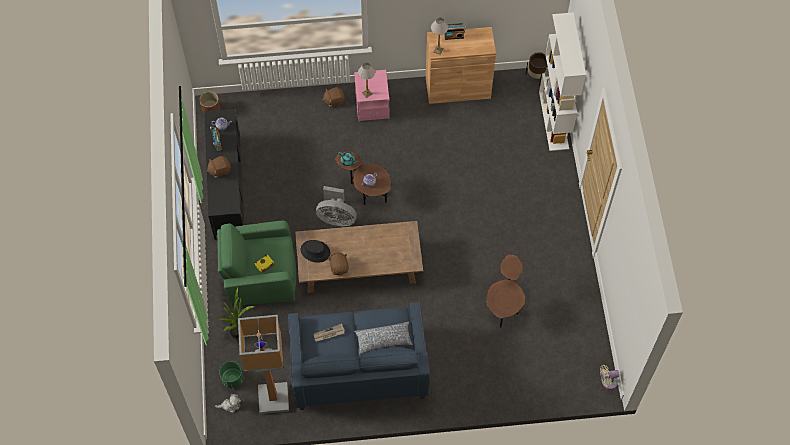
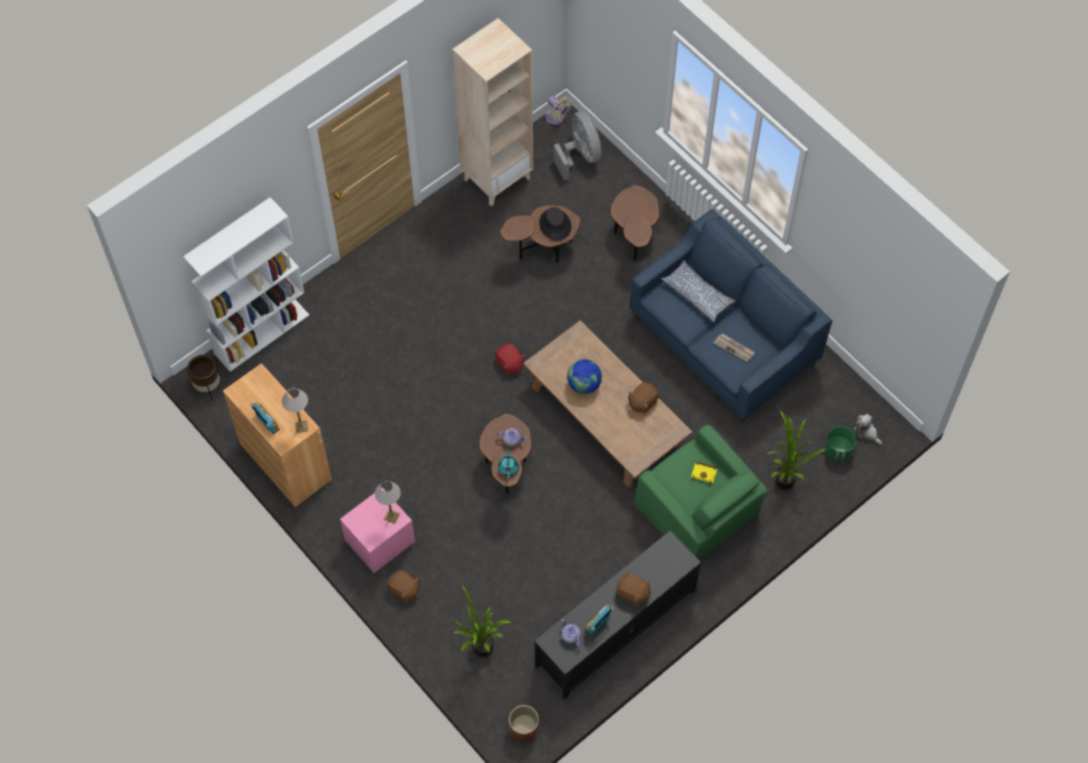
camera: 125 degrees left, 0 degrees up
(269, 114) = (480, 652): none -> potted plant
(273, 399) = (825, 397): floor lamp -> none
(315, 251) = (642, 439): black hat -> black hat (555, 225)
(336, 218) = (565, 478): grey fan -> grey fan (580, 156)
(376, 243) = (584, 384): none -> globe
(435, 235) = (509, 364): none -> red plush toy
(473, 365) = (634, 239): none -> brown side table
(581, 313) = (497, 178): none -> beige bookcase

